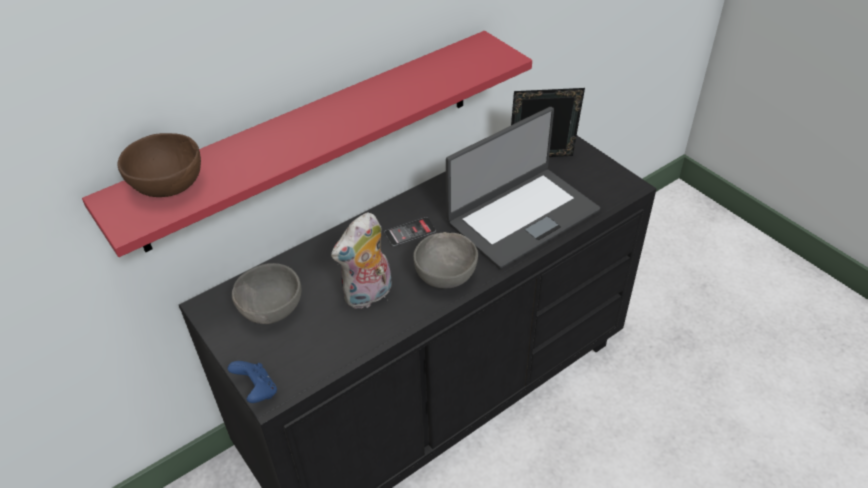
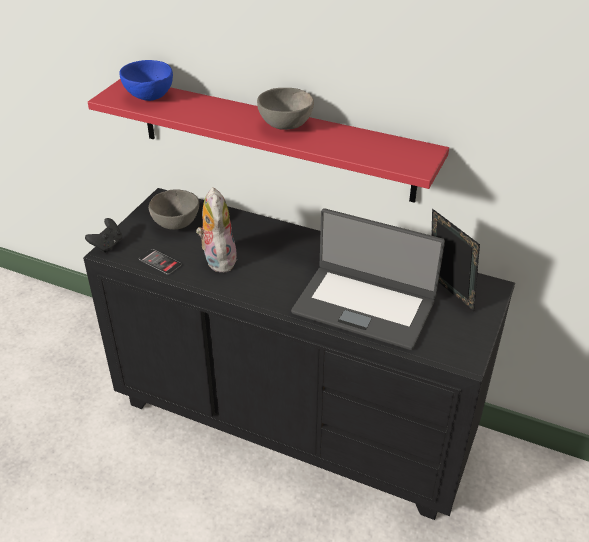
camera: 60 degrees right, 5 degrees down
(170, 187) = (149, 97): brown bowl -> blue bowl
(257, 391) = (107, 245): blue game controller -> black game controller
(368, 296) = (217, 259): plush toy -> plush toy turned 60 degrees clockwise
(410, 232) = (296, 254): phone -> phone (160, 262)
(447, 277) = (263, 289): grey bowl -> grey bowl (286, 126)

